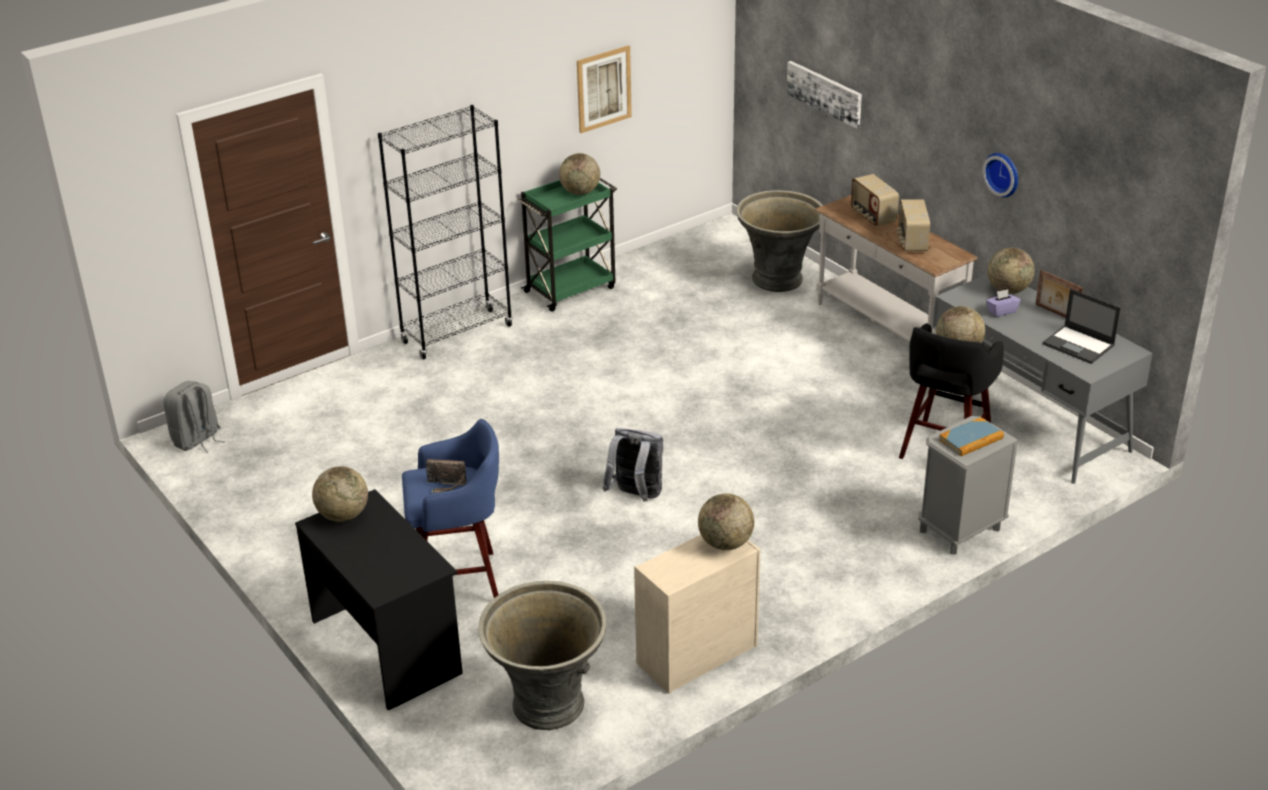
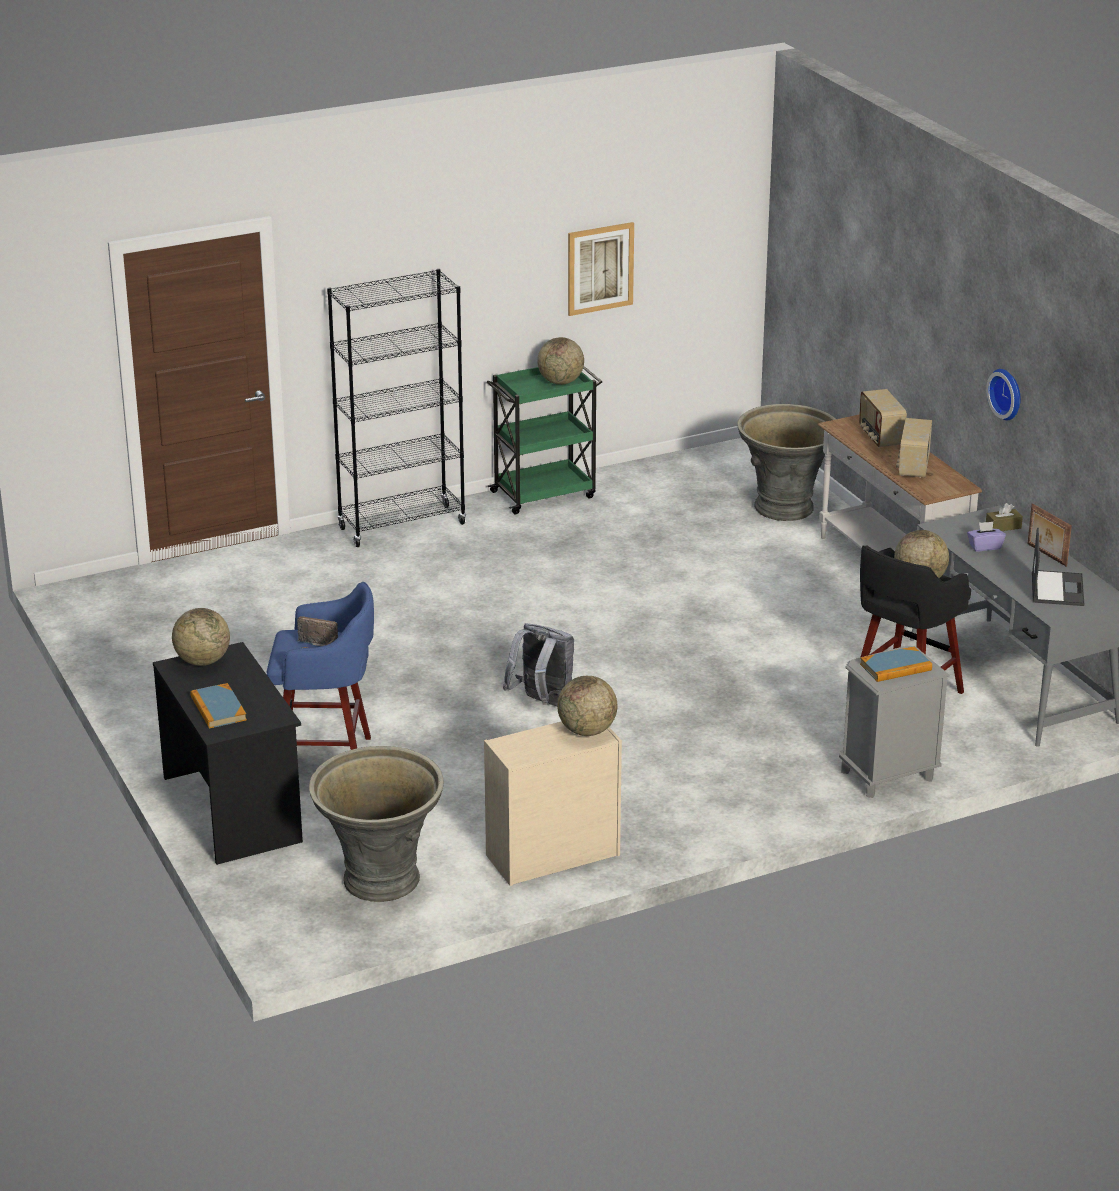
camera: 10 degrees right, 5 degrees down
(197, 440) = (93, 599): grey backpack -> none
(373, 566) = (218, 709): none -> book
(825, 93) = (848, 295): picture -> none
(1008, 290) = (1003, 527): globe -> brown tissue box
(1079, 345) = (1057, 588): laptop -> laptop turned 135 degrees counterclockwise

